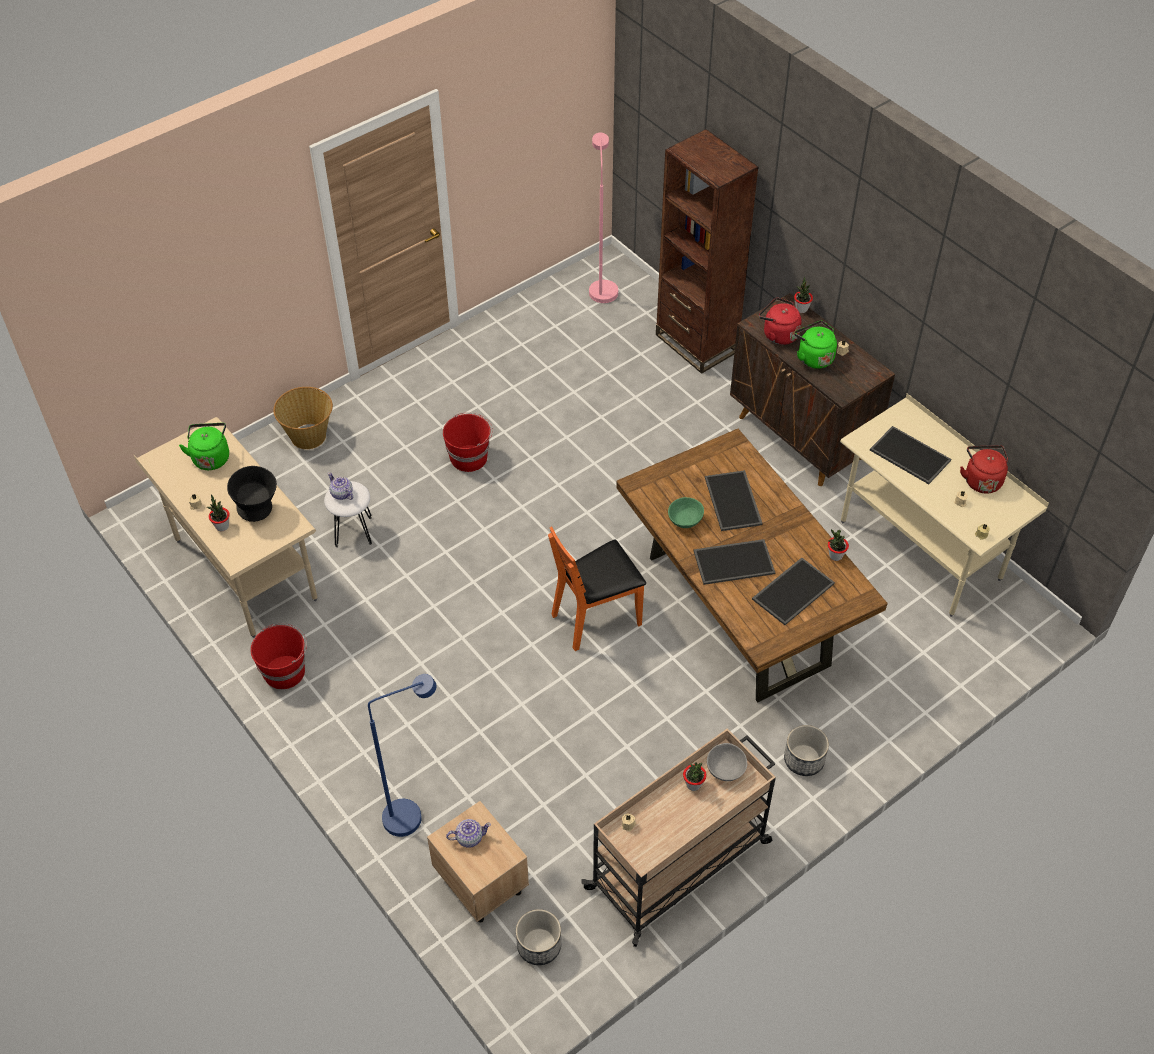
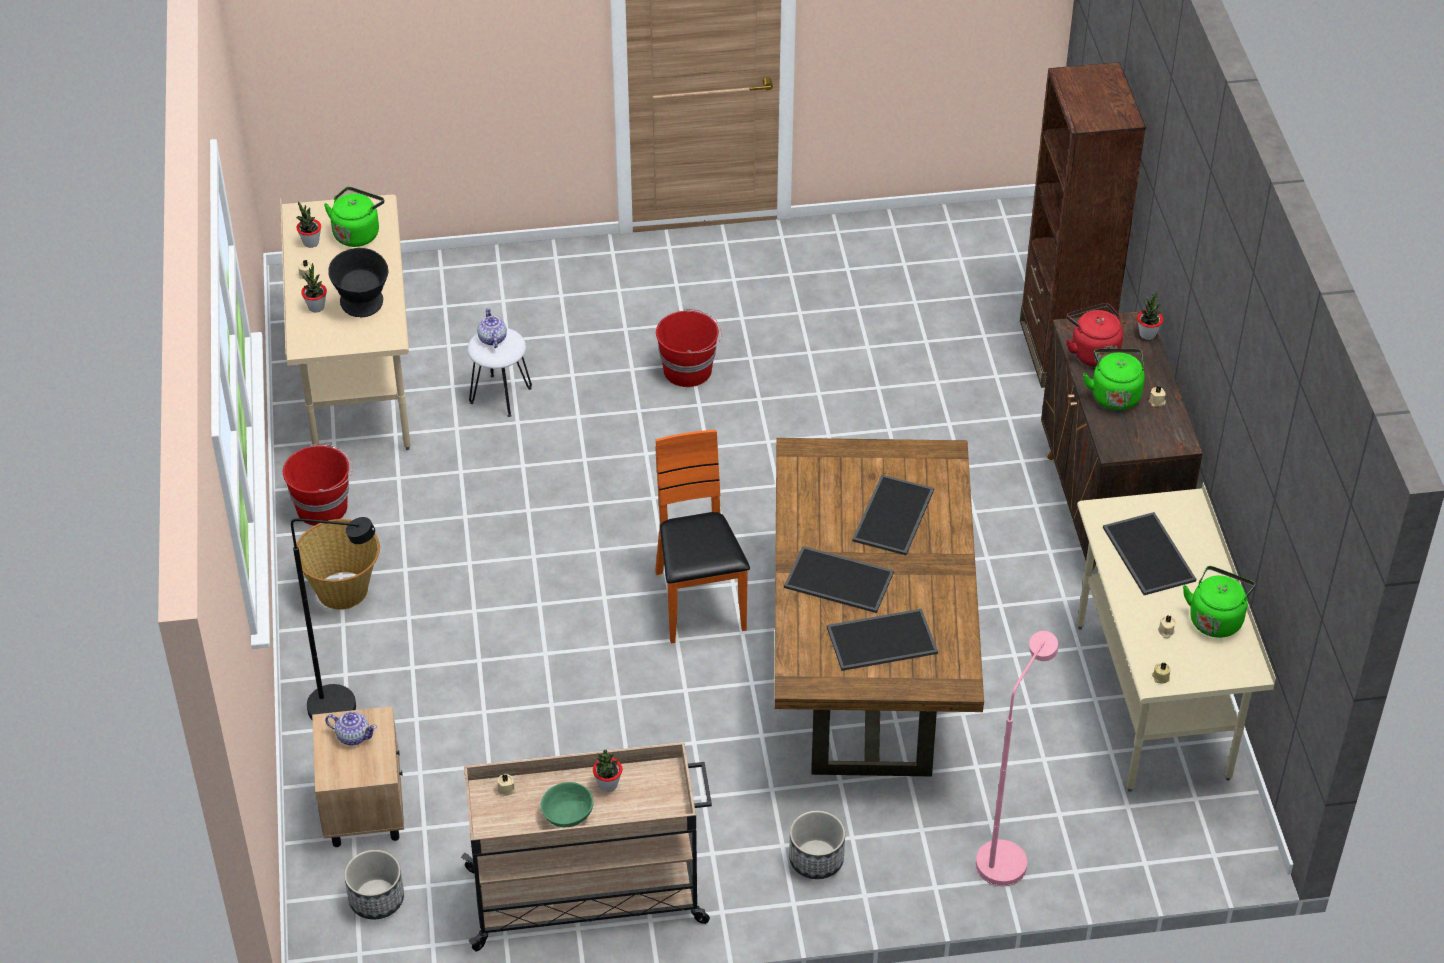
camera: 30 degrees right, 5 degrees down
(309, 435) = (528, 274): basket -> basket (343, 590)
(412, 813) = (346, 708): blue floor lamp -> black floor lamp
(596, 618) = (698, 602): orange chair -> orange chair turned 75 degrees clockwise
(602, 287) = (997, 241): pink floor lamp -> pink floor lamp (1005, 853)
(685, 519) = (820, 512): green bowl -> green bowl (568, 815)
(725, 769) = (655, 786): grey bowl -> none
(835, 556) = (965, 625): potted plant -> potted plant (311, 242)
(981, 480) = (1216, 618): red kettle -> green kettle

